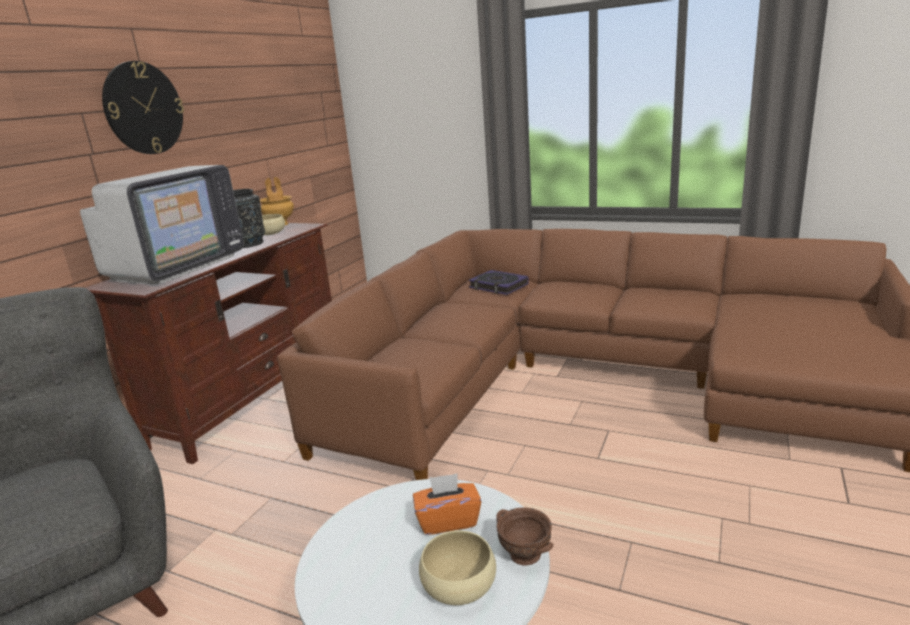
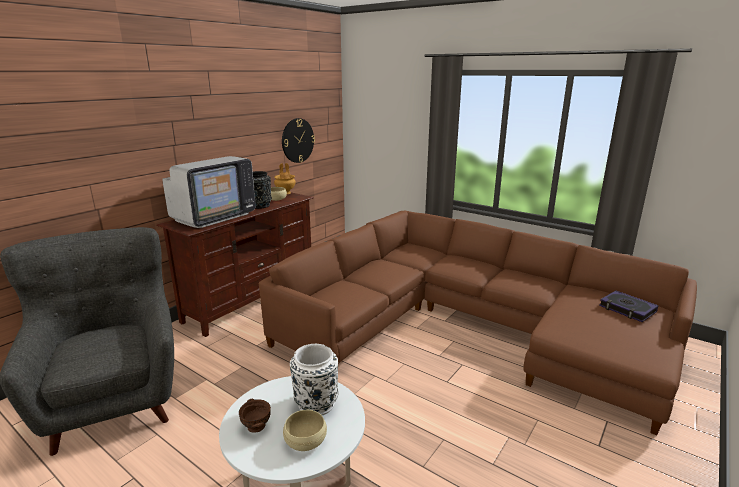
camera: 10 degrees right, 0 degrees up
(143, 108) = (208, 118): wall clock -> wall clock (297, 140)
(448, 520) = (316, 403): orange tissue box -> white vase
(498, 286) = (418, 253): book -> book (627, 309)
(525, 555) = (348, 432): brown bowl -> brown bowl (256, 427)

